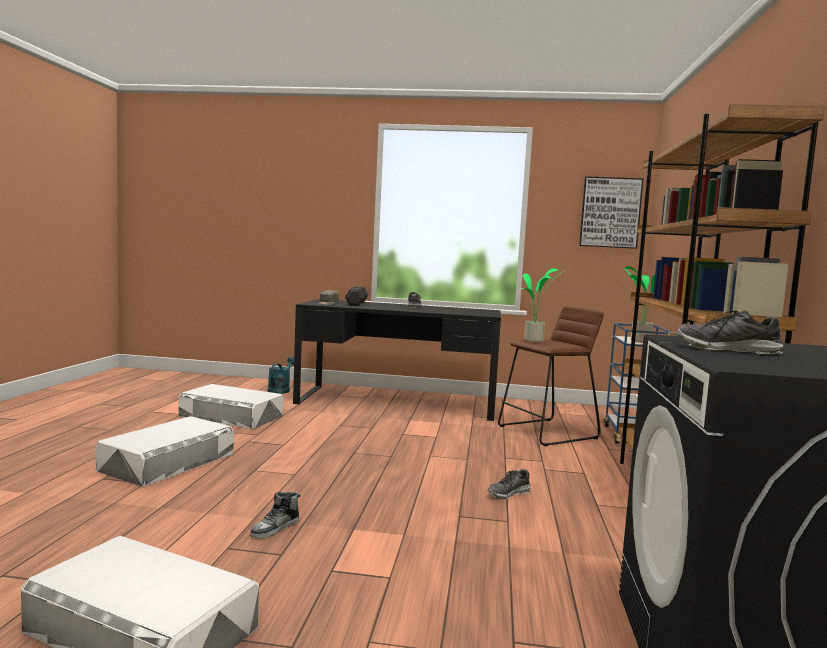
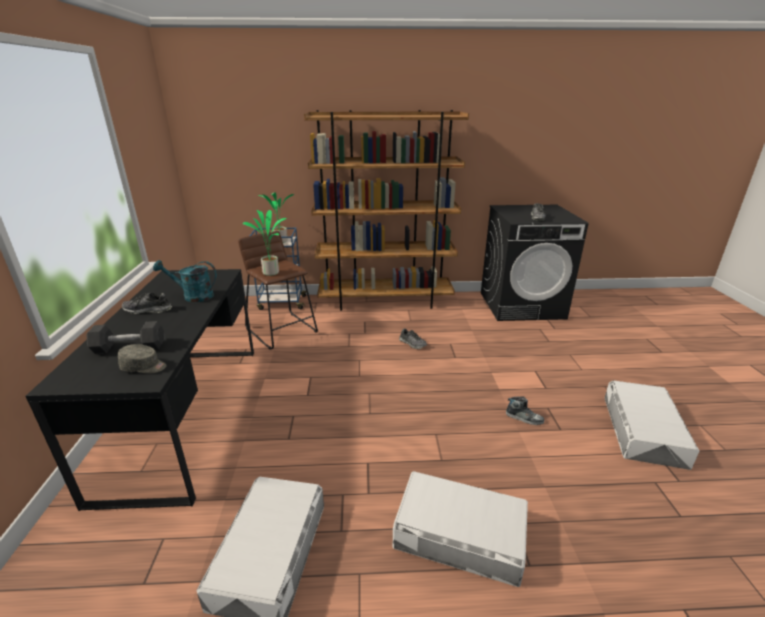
camera: 100 degrees left, 20 degrees up
(280, 390) = (93, 552): turquoise watering can -> turquoise watering can (193, 296)
(610, 212) = (158, 143): picture -> none

